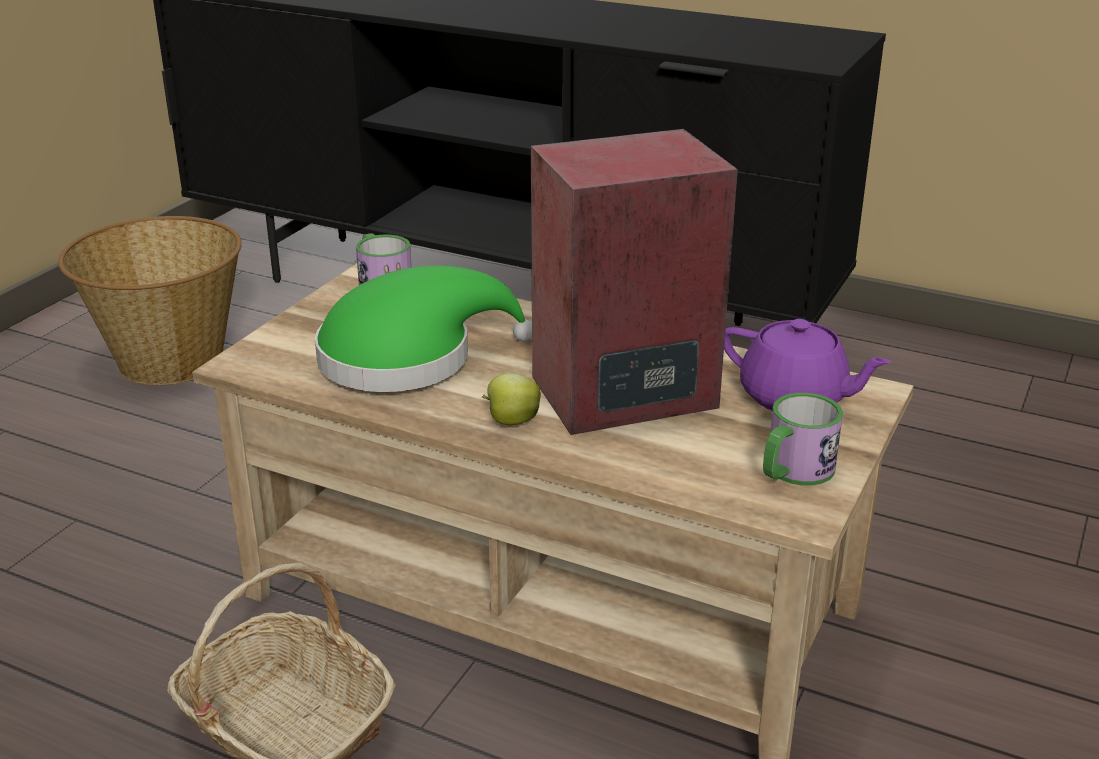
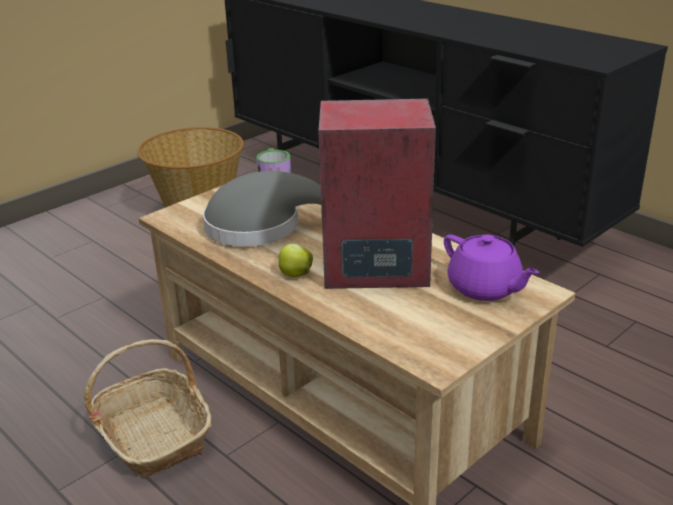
camera: 20 degrees right, 0 degrees up
(408, 357) = (261, 226): green hat -> grey hat
(793, 472) = (449, 336): mug -> none

